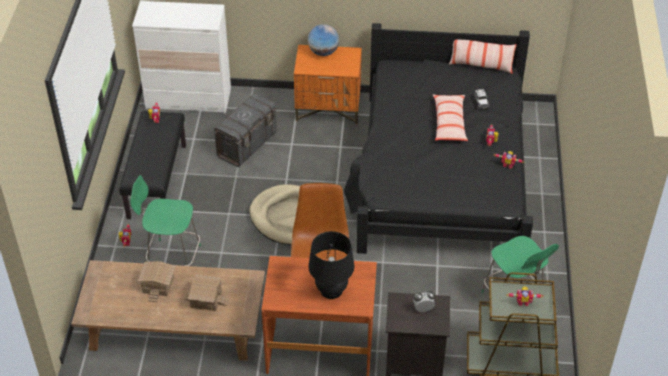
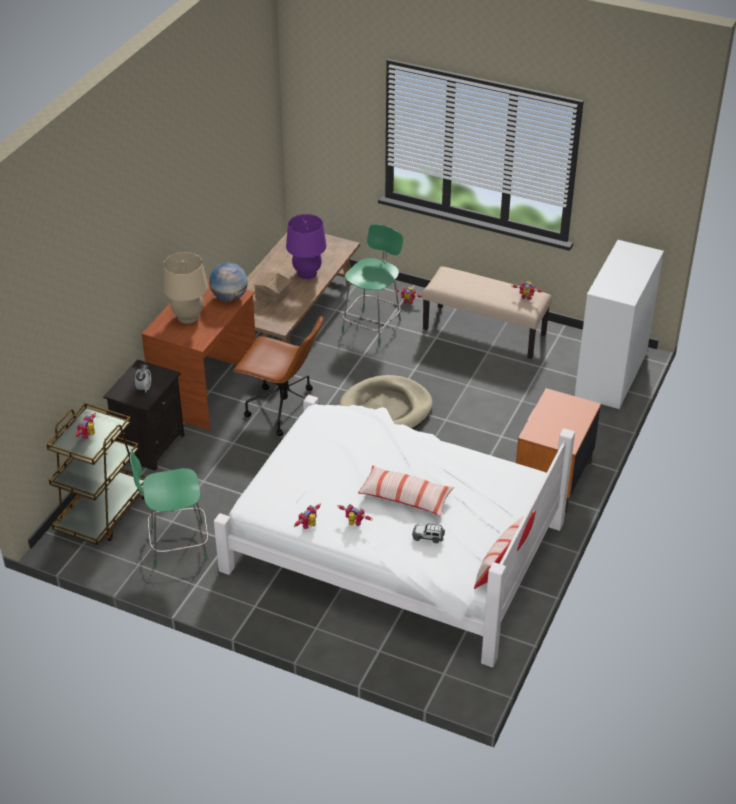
camera: 110 degrees right, 5 degrees down
(156, 181) = (485, 331): black bench -> beige bench
(157, 284) = (307, 273): toy house -> purple table lamp
(247, 144) = (515, 403): grey storage box -> none
(323, 52) = (577, 420): globe -> globe (229, 297)
(331, 290) = (188, 316): black table lamp -> beige table lamp
(441, 175) = (392, 545): black bed -> white bed

